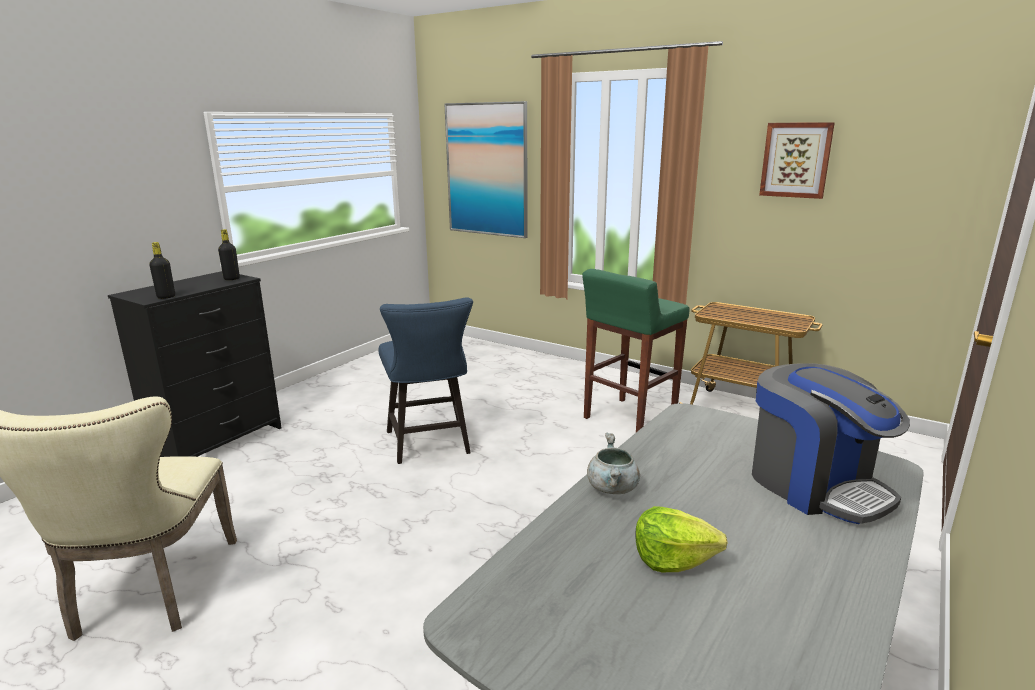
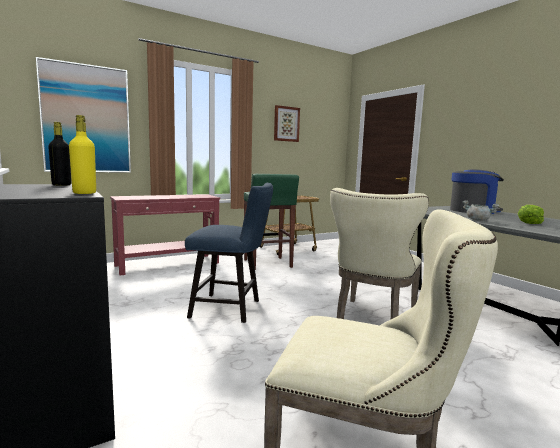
camera: 65 degrees left, 10 degrees down
(166, 297) = (84, 193): black bottle -> yellow bottle
(471, 554) = (373, 321): none -> beige chair
(536, 369) = (168, 264): none -> red console table

